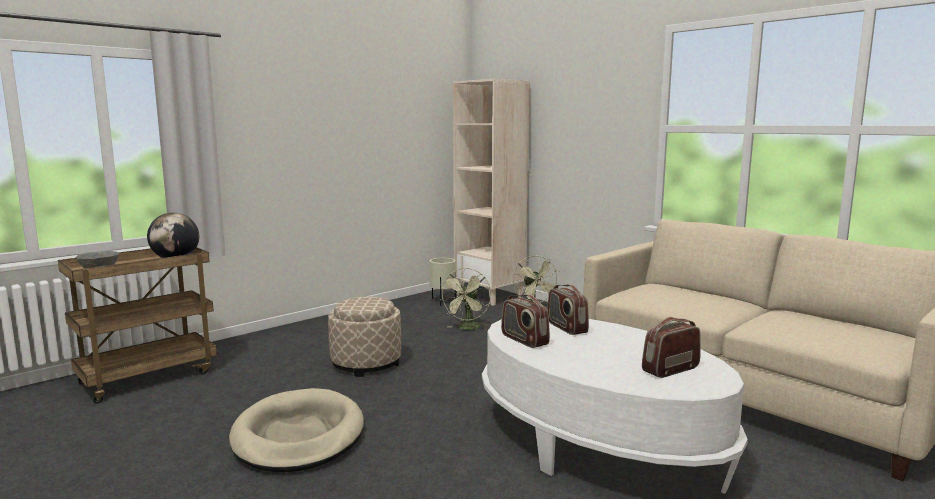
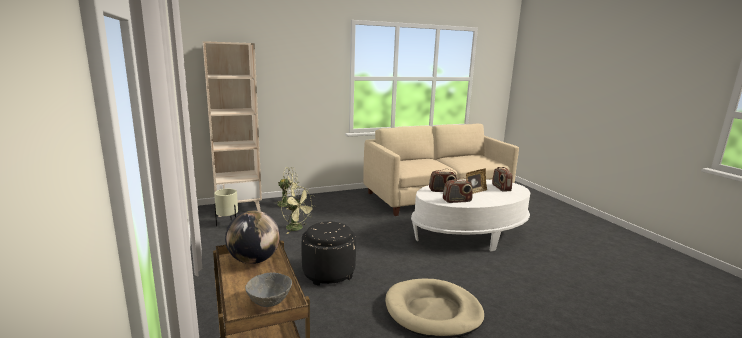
camera: 70 degrees left, 5 degrees up
(366, 363) = (328, 272): beige ottoman -> black ottoman
(599, 349) = (475, 192): none -> picture frame

